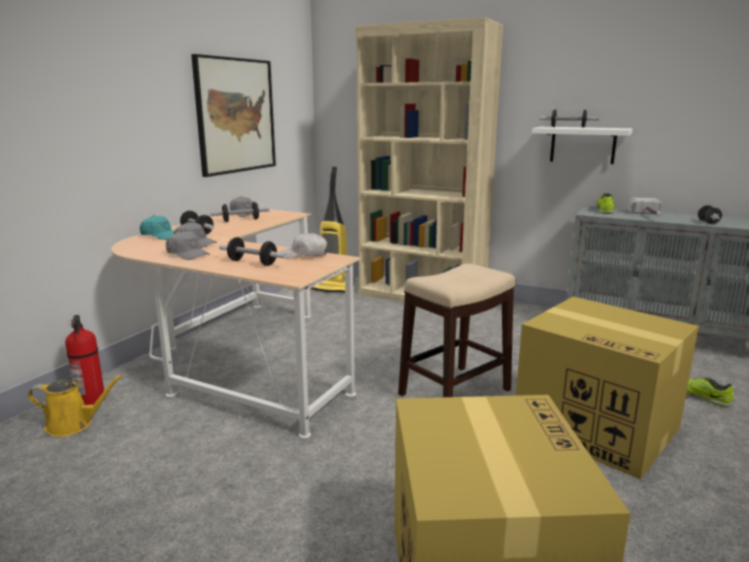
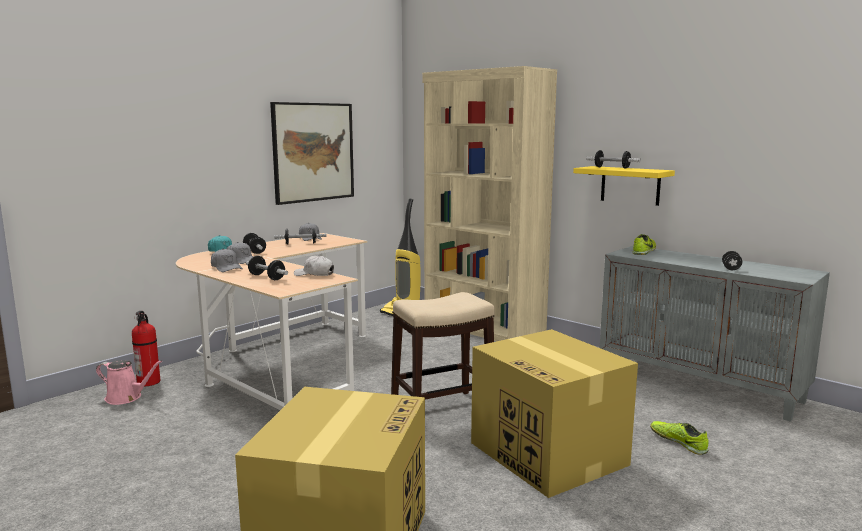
camera: 15 degrees right, 5 degrees down
(73, 424) = (126, 398): yellow watering can -> pink watering can
(583, 145) = (630, 185): white shelf -> yellow shelf
(649, 216) = (679, 259): hammer -> none

